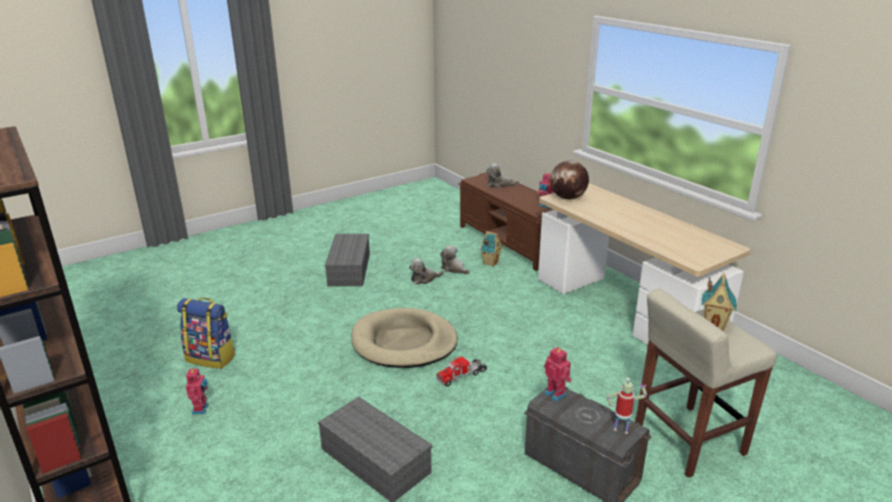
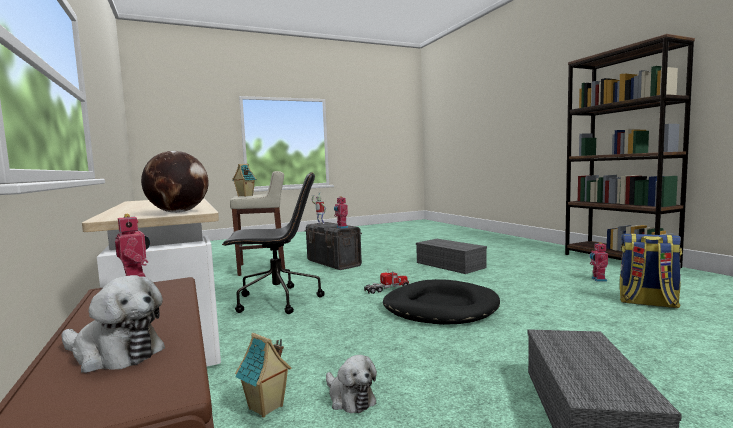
camera: 170 degrees left, 20 degrees down
(404, 342) = (440, 307): beige dog bed -> black dog bed
(424, 279) = (413, 379): plush toy -> none
(569, 346) = (276, 301): none -> black office chair

